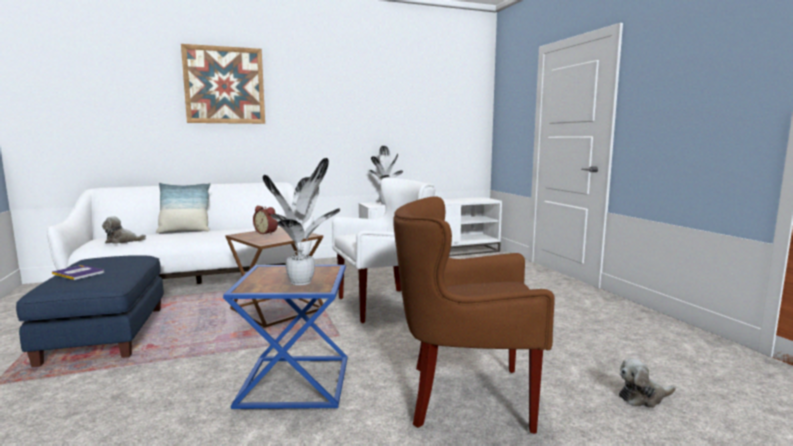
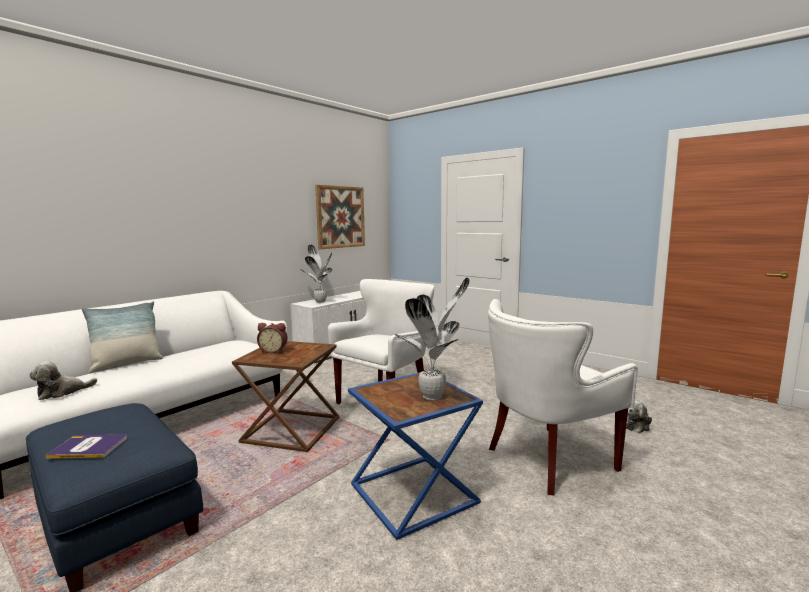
camera: 30 degrees left, 0 degrees up
(224, 85) = (143, 183): picture -> picture (340, 217)
(464, 396) = (547, 459): brown armchair -> white armchair

